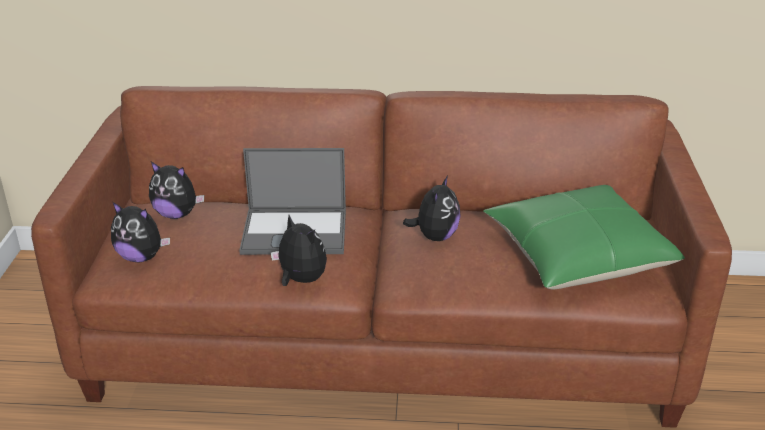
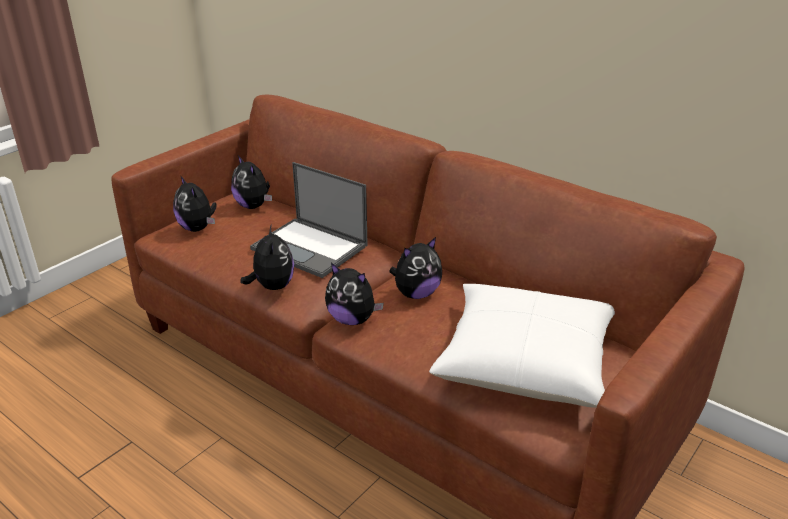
camera: 35 degrees right, 0 degrees up
(403, 280) = (352, 319): none -> plush toy
(577, 255) = (525, 361): green pillow -> white pillow

